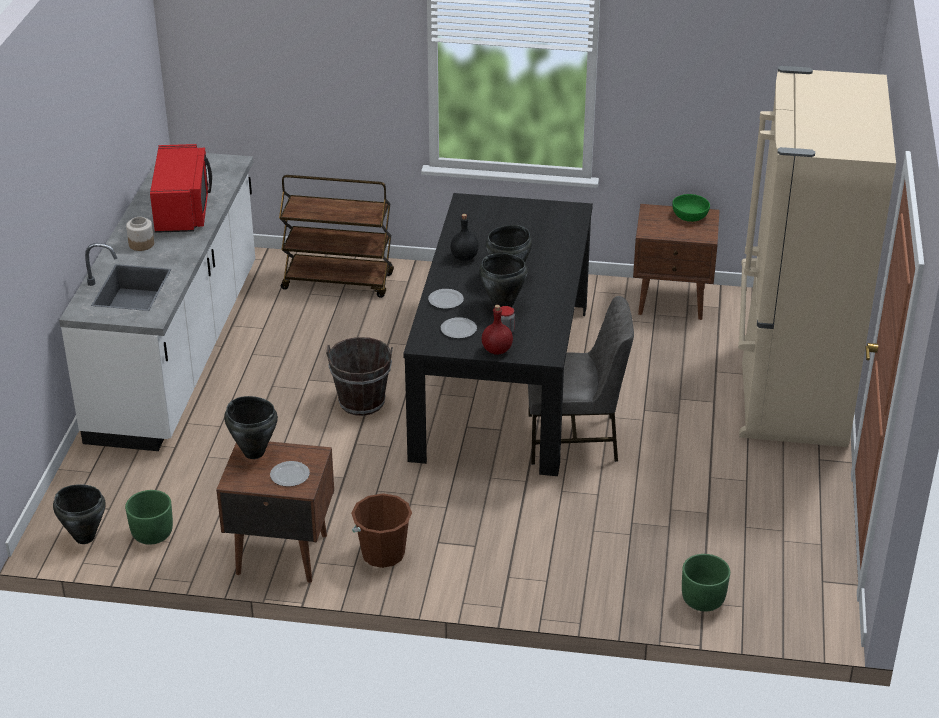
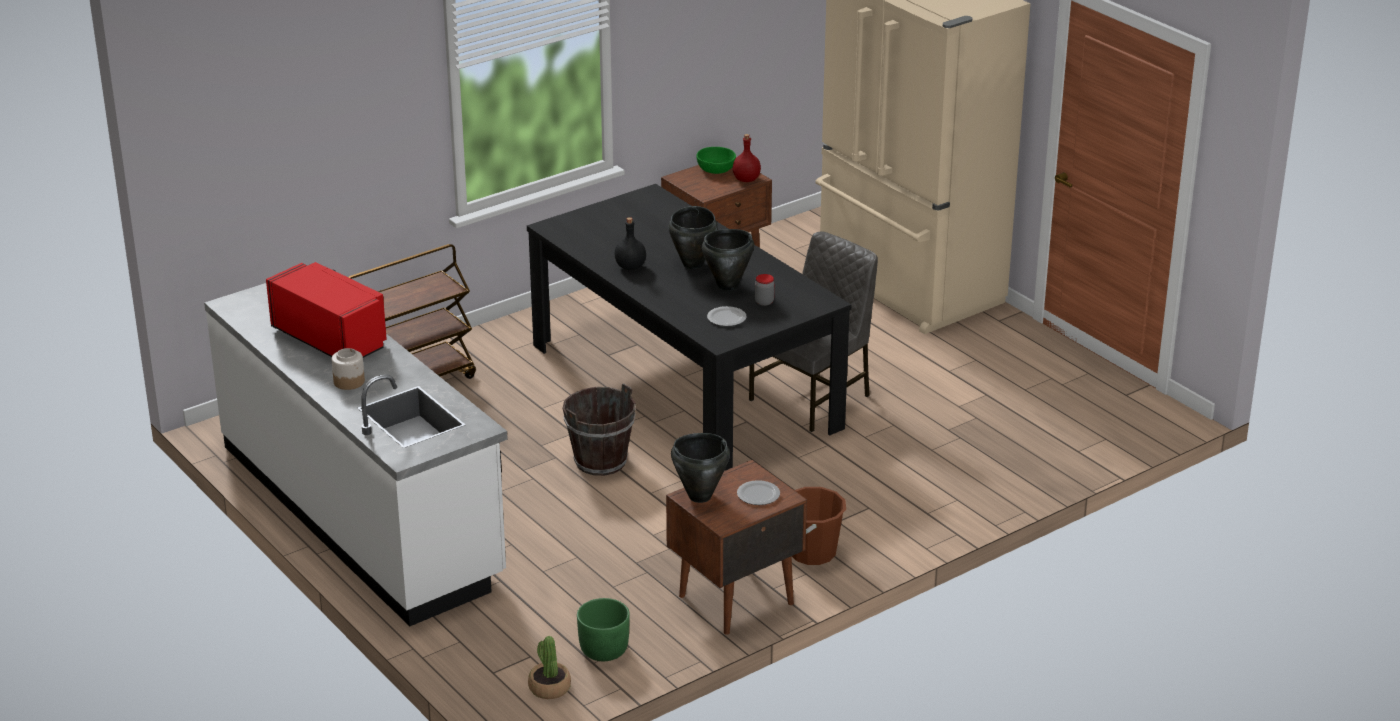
camera: 45 degrees left, 5 degrees down
(84, 537) = (549, 688): black cooking pot -> potted plant
(445, 300) = (676, 304): plate -> none
(496, 350) = (782, 317): red bottle -> red bottle (746, 179)
(703, 600) = (1076, 450): green planter -> none

